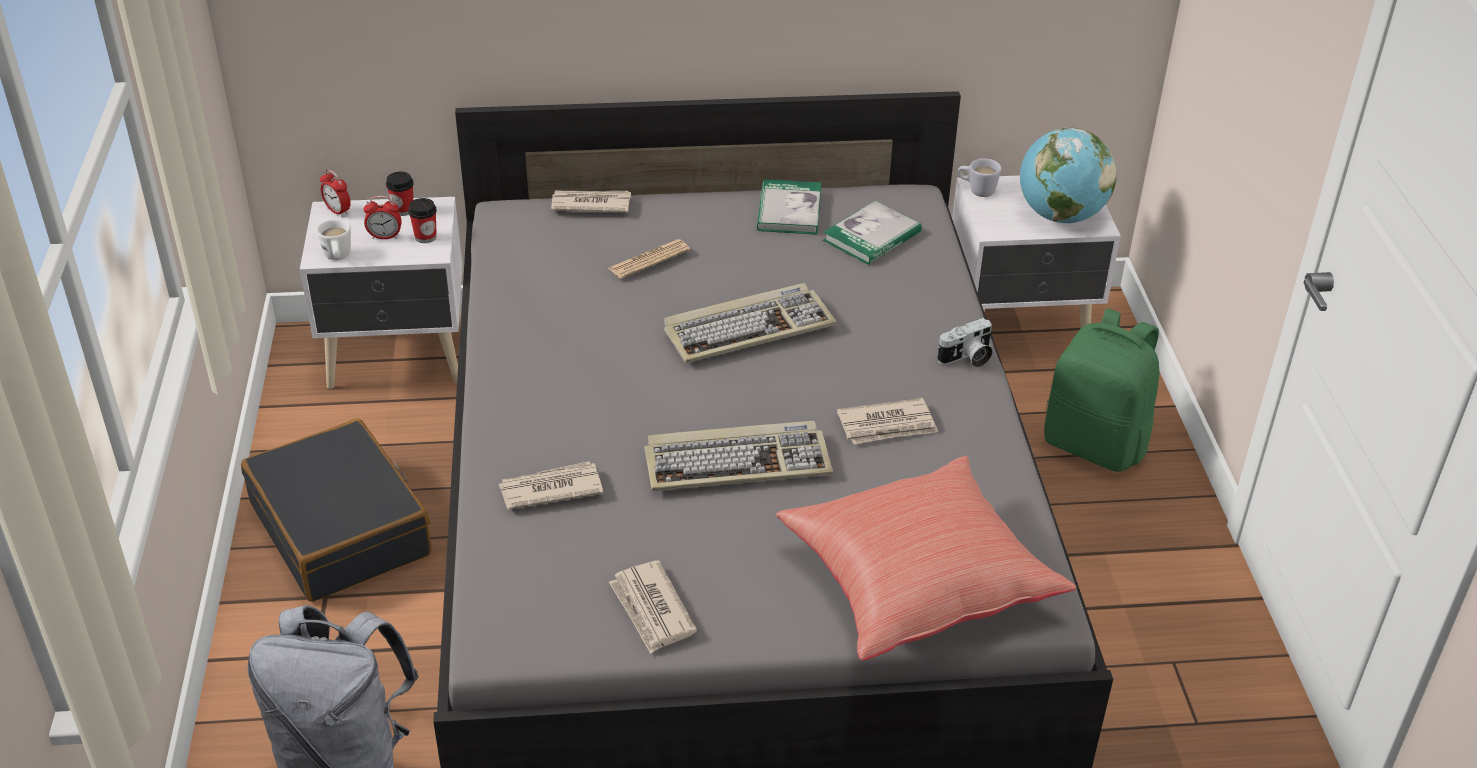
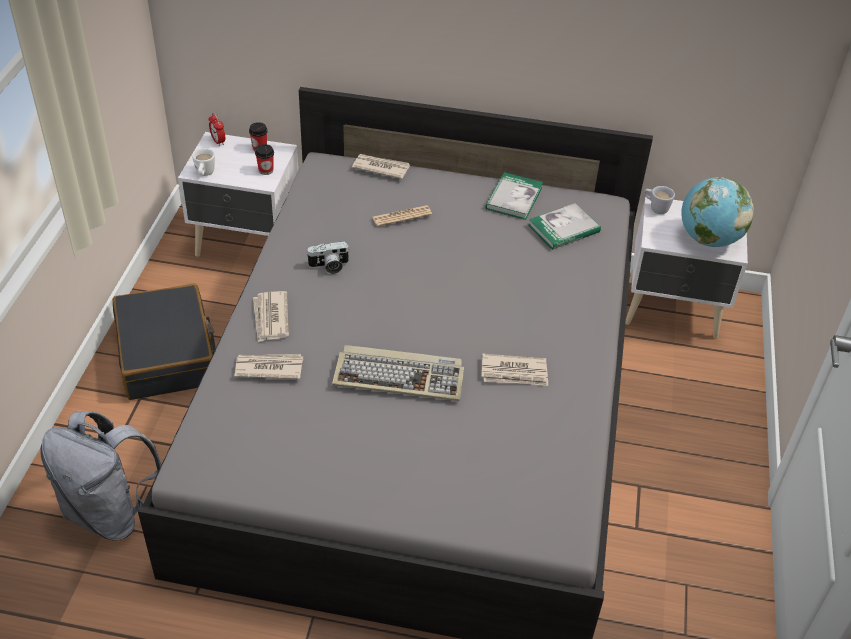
camera: 15 degrees right, 5 degrees up
(385, 237) = (240, 165): alarm clock -> none
(652, 610) = (298, 471): newspaper -> newspaper (270, 318)
(748, 328) = (448, 280): keyboard -> none
(915, 584) = (484, 495): red pillow -> none
(967, 358) = (592, 334): camera -> camera (329, 266)
(1095, 444) = (694, 408): green backpack -> none

